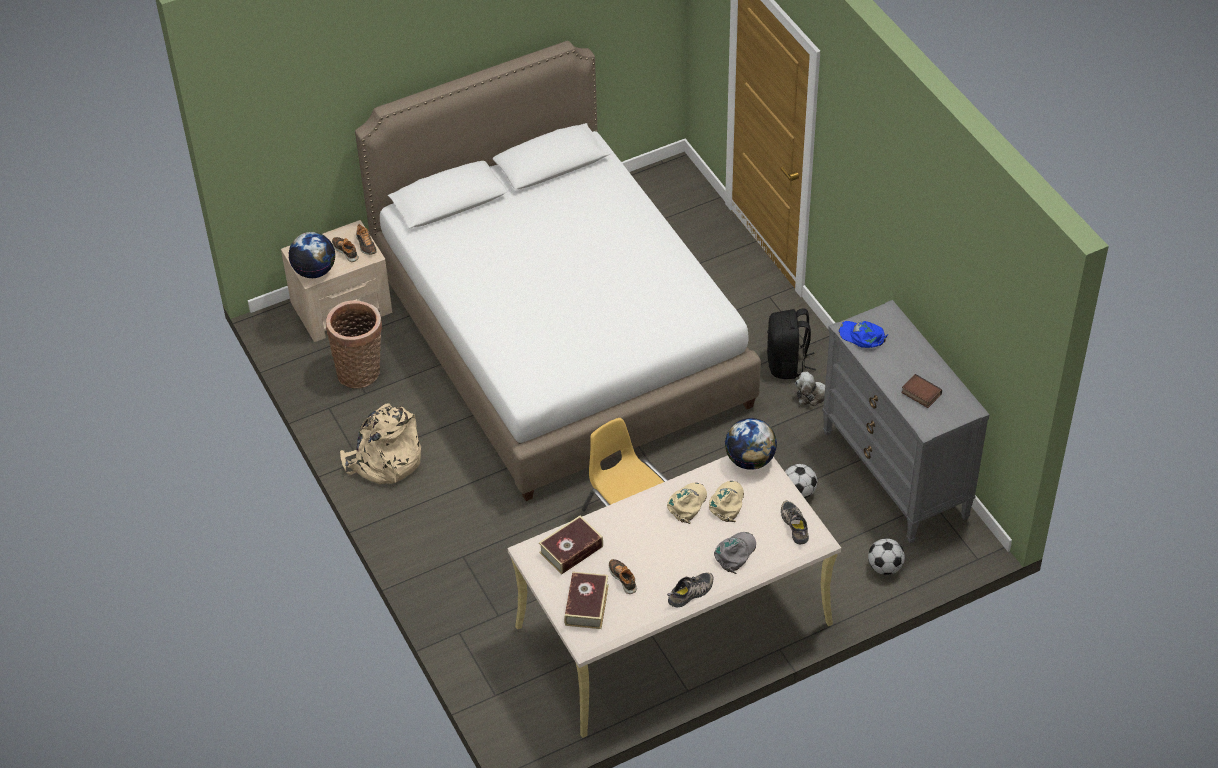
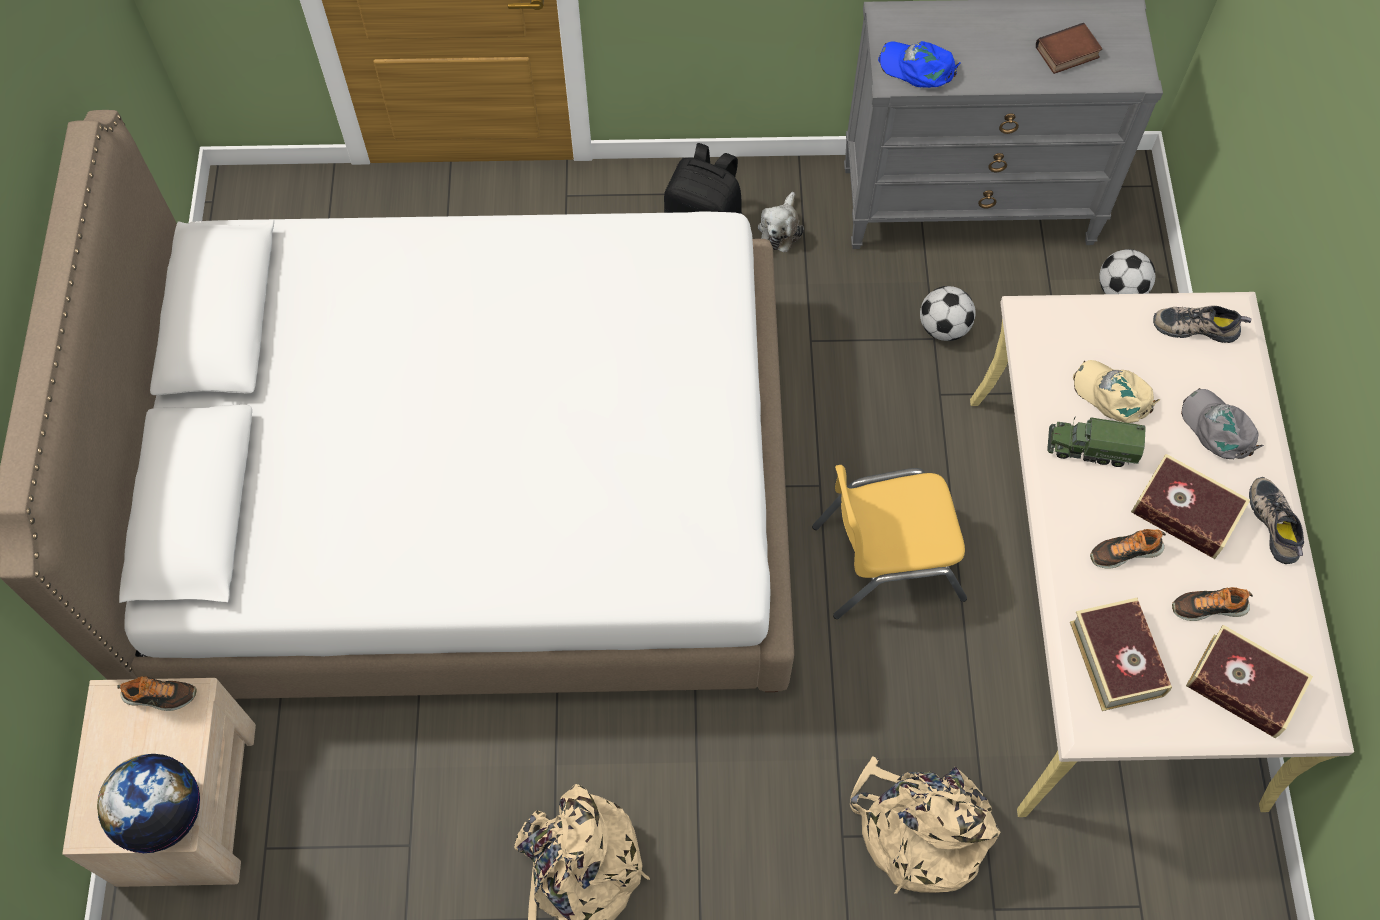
camera: 65 degrees left, 15 degrees up
(346, 251) = (152, 737): shoe -> shoe (1124, 552)
(361, 371) = (356, 831): basket -> none
(483, 586) = (918, 830): none -> beige backpack
(673, 553) = (1185, 512): none -> book
(687, 504) = (1091, 448): beige cap -> toy truck
(750, 460) = (1041, 327): globe -> none
(862, 336) = (918, 67): blue cap -> blue cap turned 60 degrees clockwise

